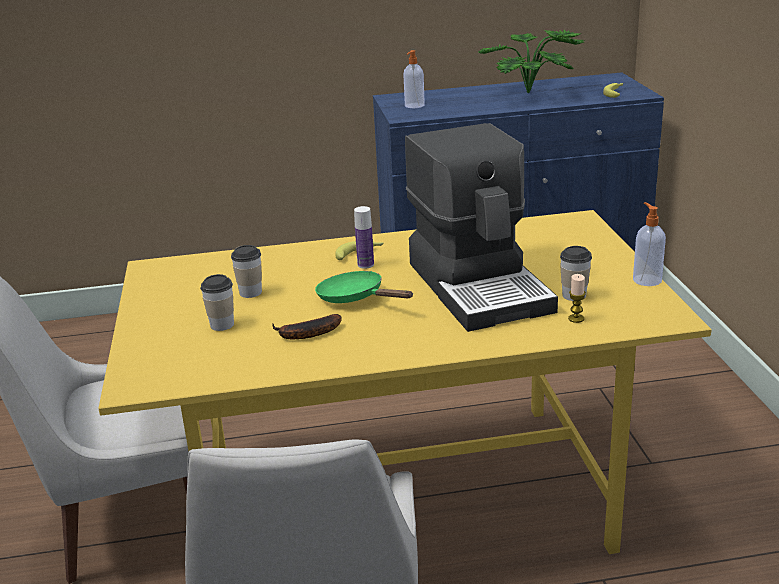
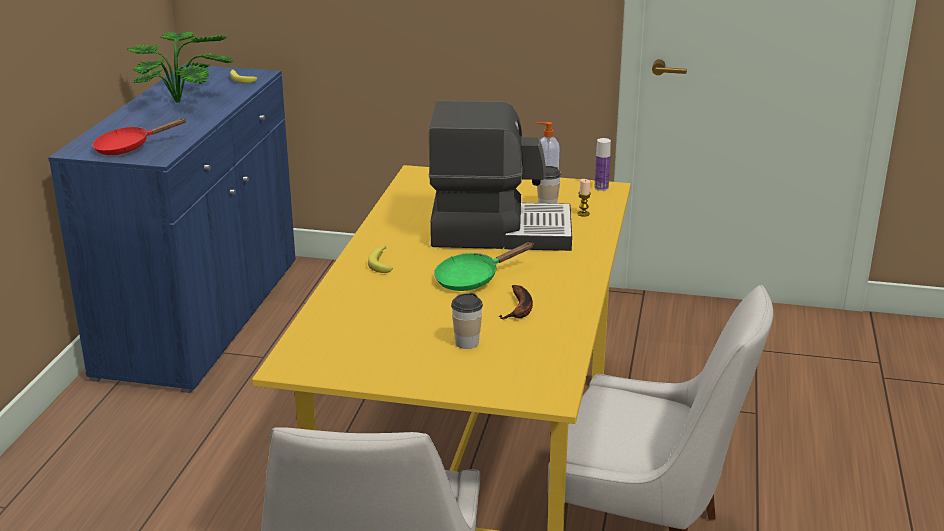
camera: 70 degrees left, 0 degrees up
(250, 292) = (411, 321): cup -> none
(365, 265) = (409, 264): bottle -> bottle (601, 188)
(414, 106) = (128, 148): soap dispenser -> red frying pan

